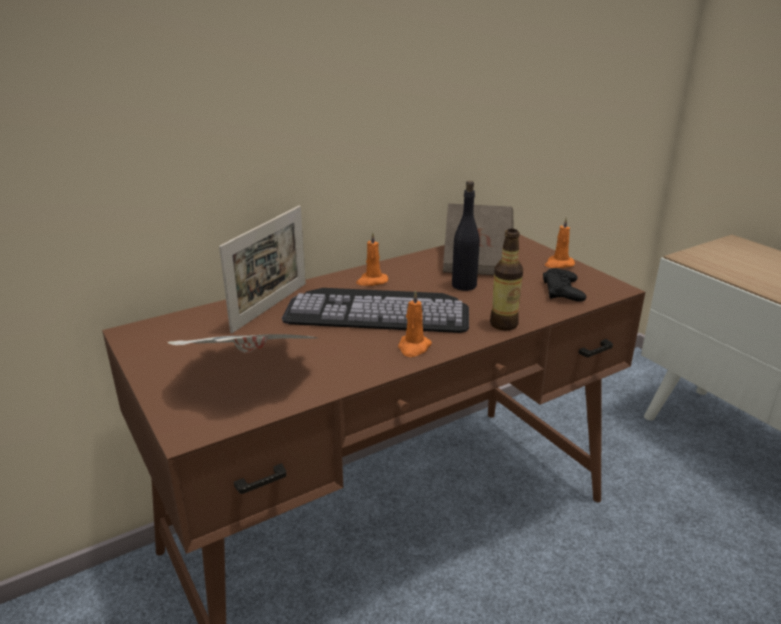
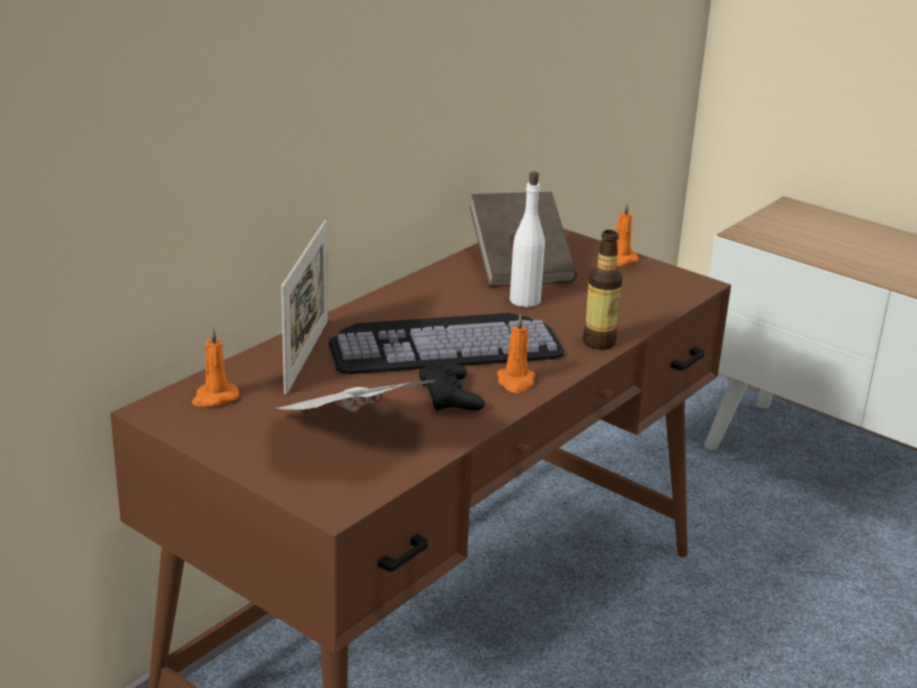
camera: 20 degrees left, 0 degrees up
(371, 281) = (409, 308): orange candle -> orange candle (214, 398)
(464, 285) = (524, 300): black bottle -> white bottle
(562, 291) = (641, 294): black game controller -> black game controller (450, 395)

